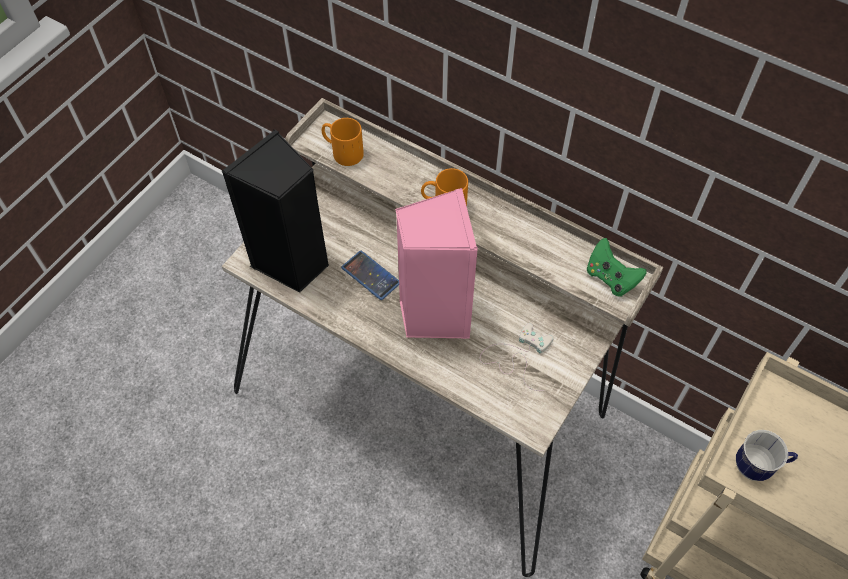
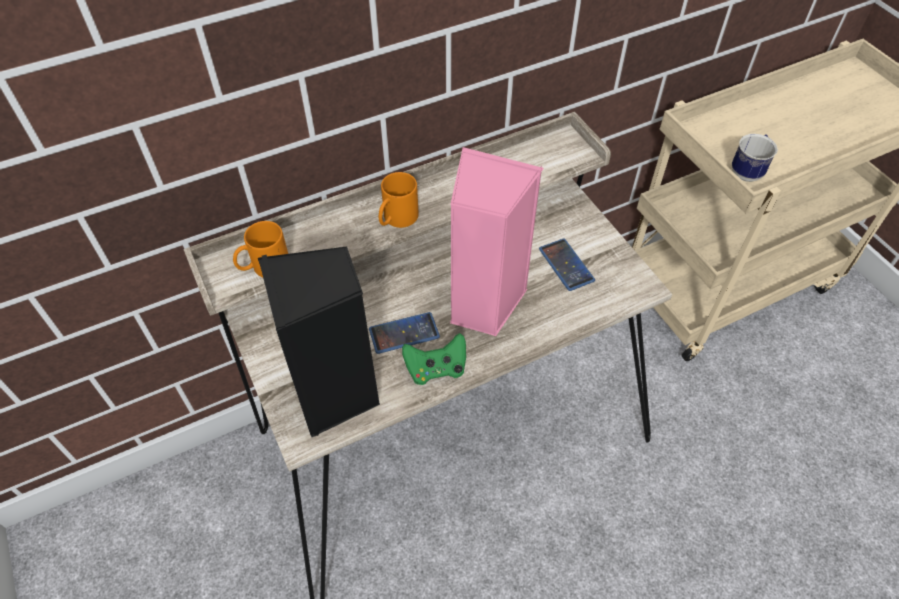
camera: 60 degrees left, 5 degrees down
(517, 356) = (566, 265): white game controller -> phone
(611, 278) = (557, 149): green game controller -> green game controller (436, 369)

